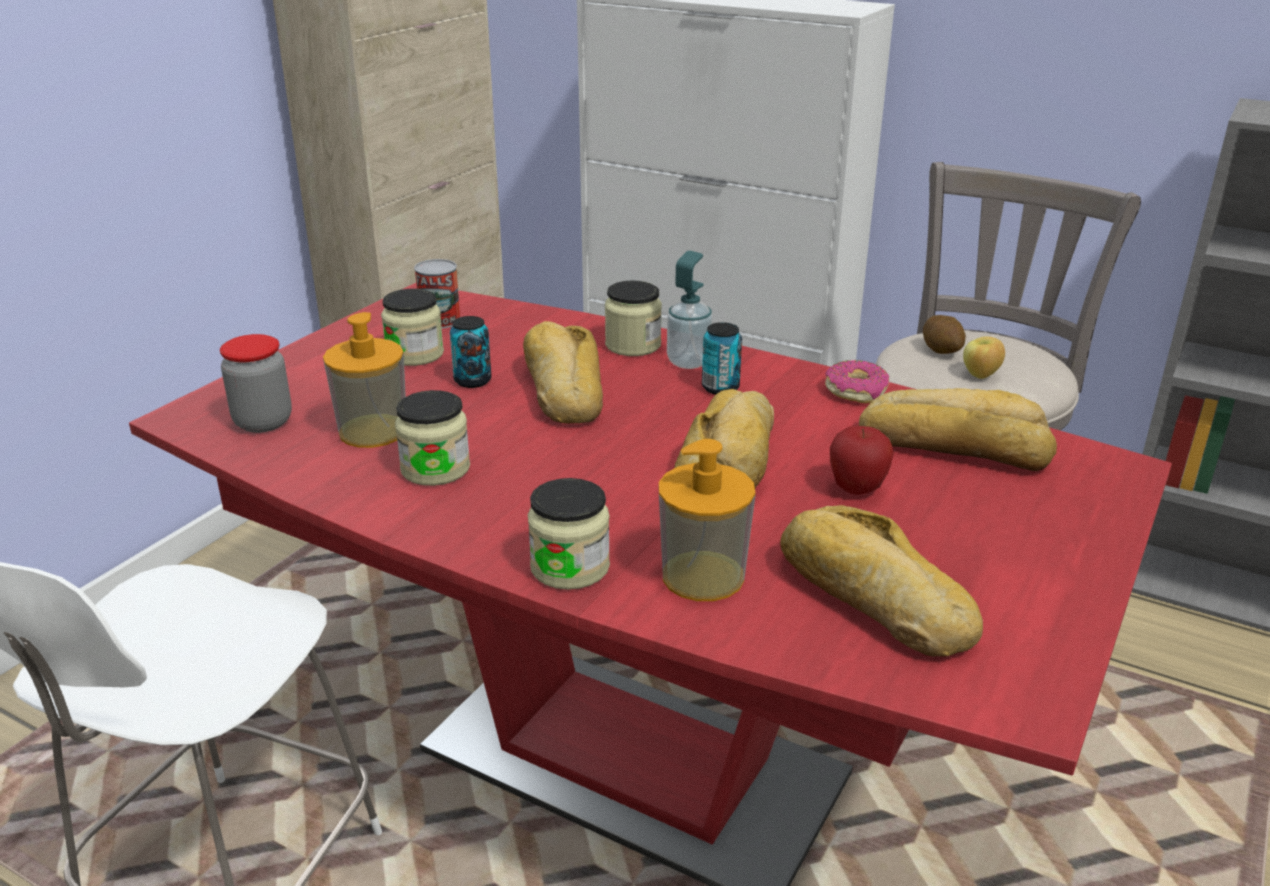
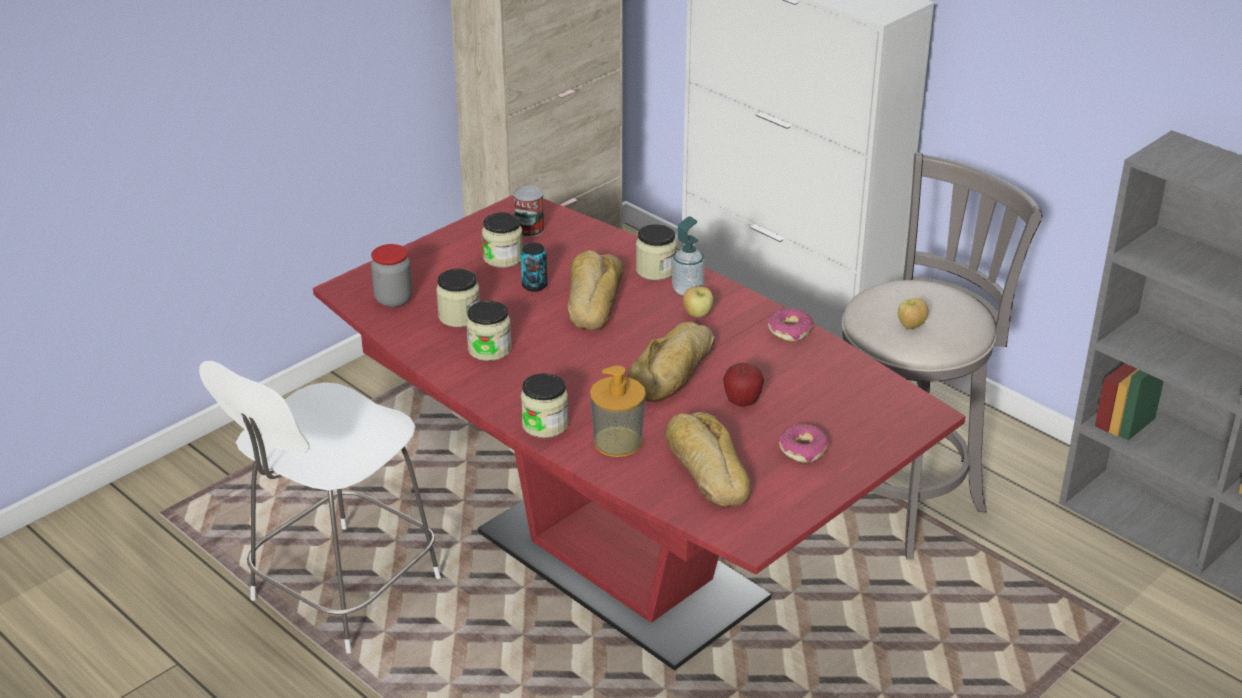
camera: 15 degrees right, 5 degrees up
(373, 431) = (459, 316): soap dispenser -> jar
(720, 388) = (698, 315): can -> apple
(942, 350) = (898, 300): potato -> none
(954, 445) = (828, 381): bread -> none
(995, 543) = (803, 450): none -> donut

